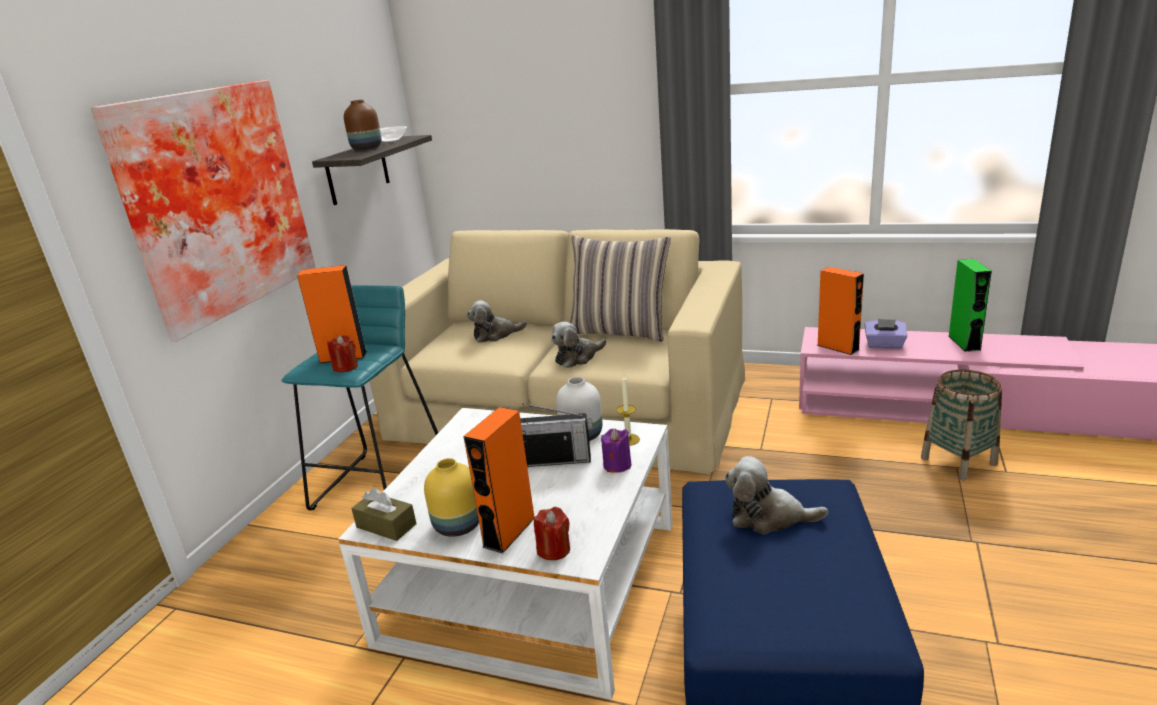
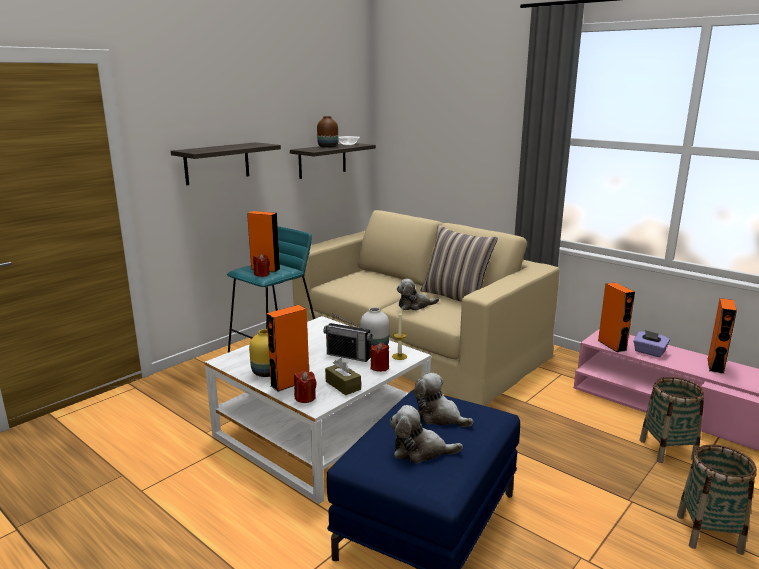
camera: 20 degrees right, 5 degrees down
(213, 202) = (217, 163): picture -> shelf
(386, 526) = (232, 362): brown tissue box -> brown tissue box (343, 385)
(495, 335) = (377, 281): plush toy -> plush toy (420, 451)
(617, 465) = (379, 367): purple candle -> red candle
(964, 343) = (715, 365): green speaker -> orange speaker
(1082, 553) = (709, 534): none -> basket

